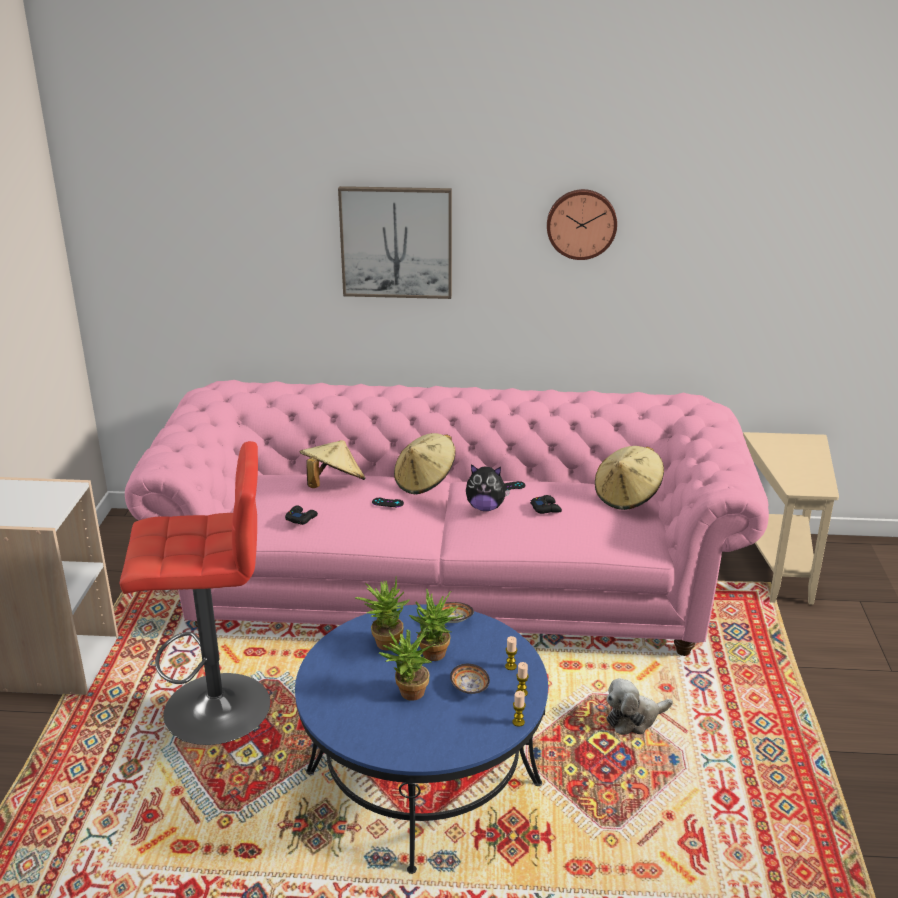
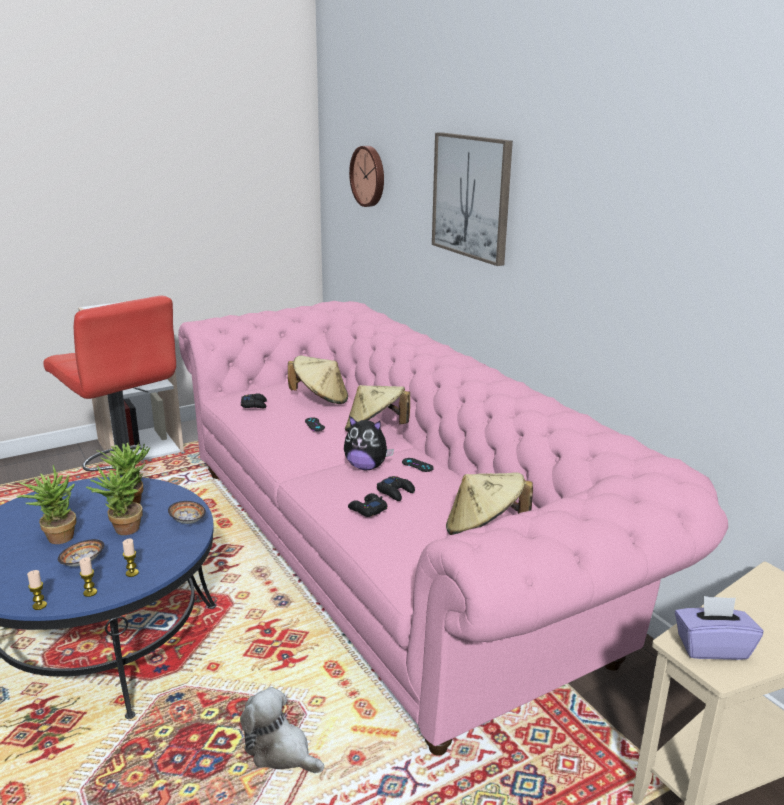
camera: 55 degrees right, 5 degrees down
(485, 507) = (366, 467): plush toy -> plush toy turned 45 degrees counterclockwise
(556, 528) = (367, 509): none -> black game controller
(581, 223) = (615, 198): wall clock -> wall clock (369, 176)
(804, 482) = (712, 647): none -> purple tissue box

